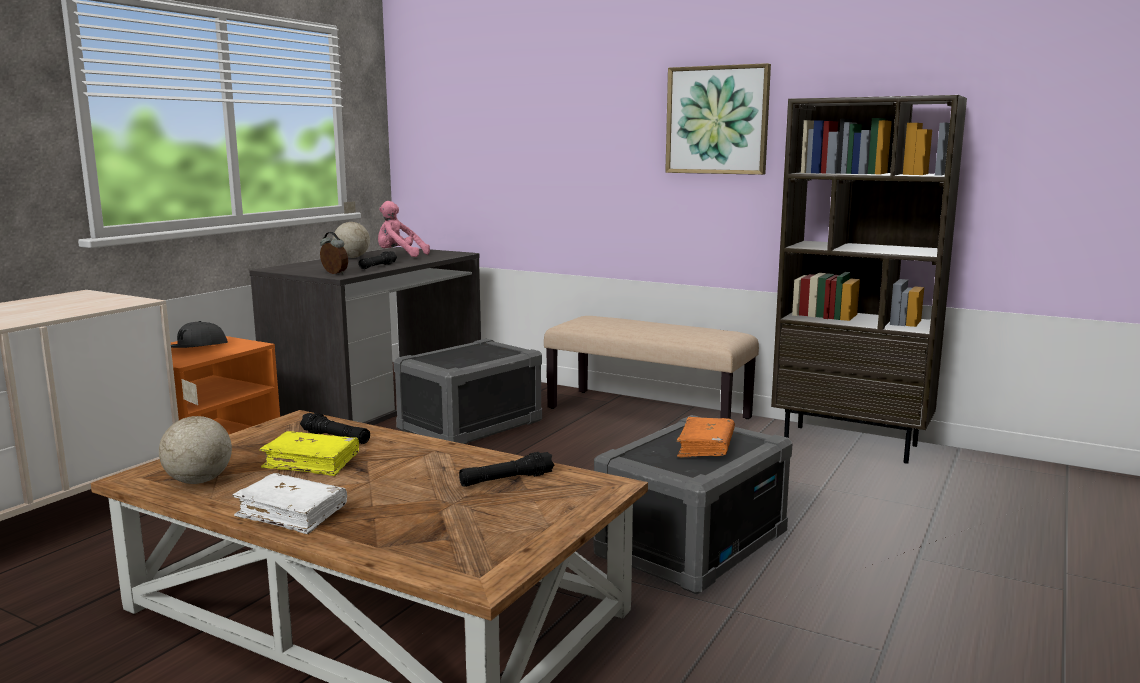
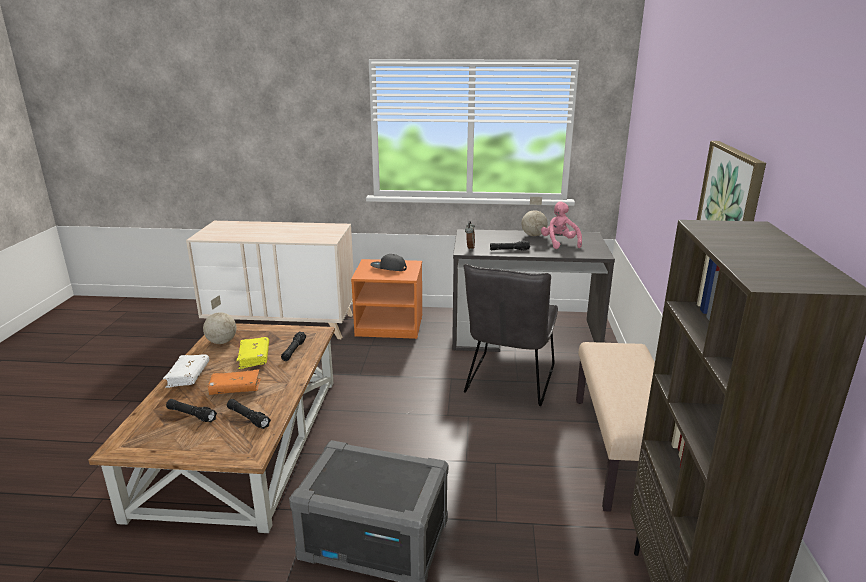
camera: 65 degrees right, 10 degrees up
(443, 516) = (191, 415): none -> black flashlight
(471, 425) = (508, 382): grey storage box -> grey chair
(705, 447) = (373, 483): orange book -> orange book (235, 389)

